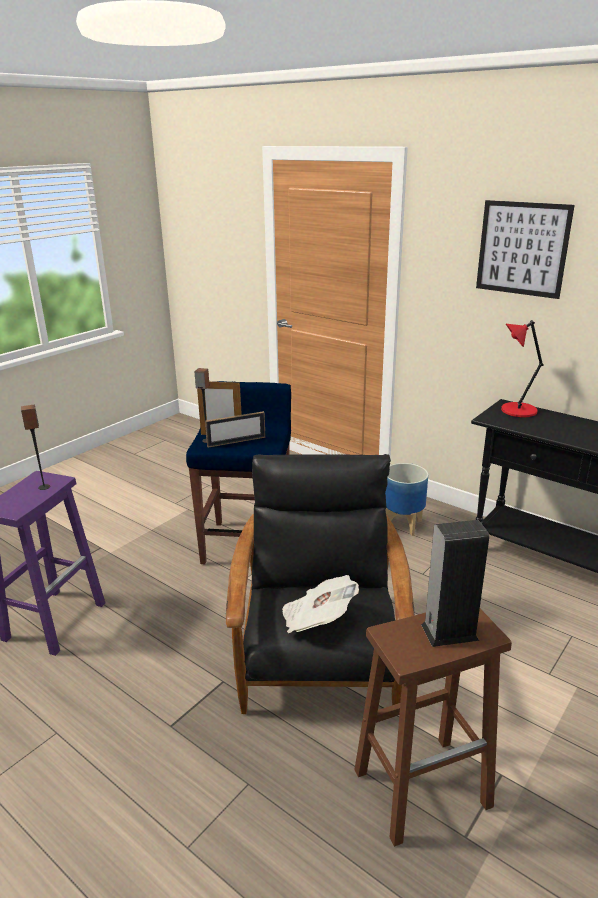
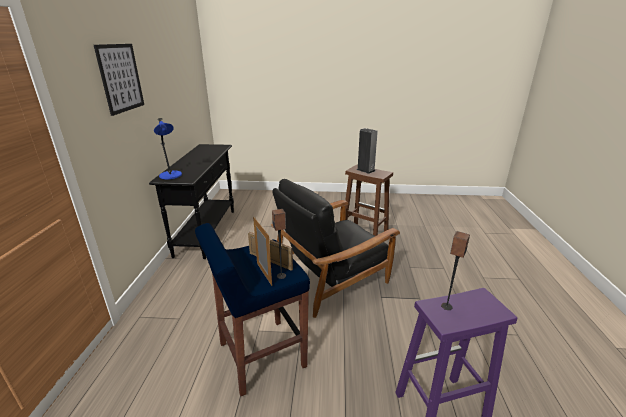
camera: 125 degrees left, 0 degrees up
(317, 619) = (355, 232): newspaper -> none
(401, 524) = (188, 290): planter -> none
(516, 411) = (171, 176): red table lamp -> blue table lamp

